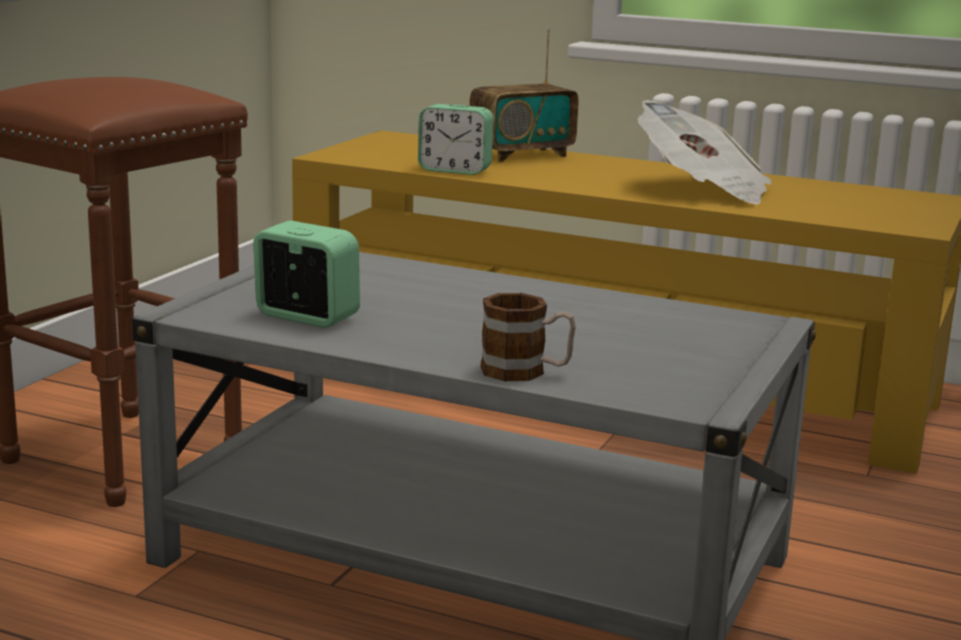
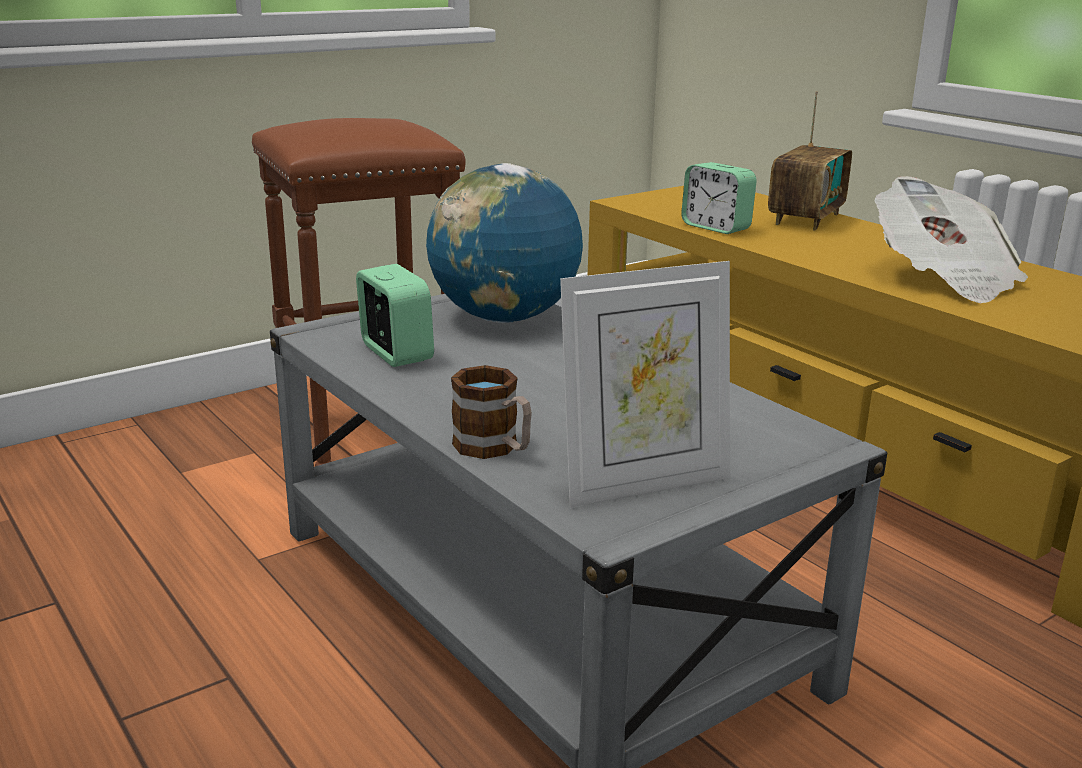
camera: 30 degrees right, 5 degrees up
(361, 273) = (504, 318): none -> globe
(521, 155) = (806, 219): radio -> radio turned 60 degrees counterclockwise
(683, 372) = (643, 483): none -> picture frame

